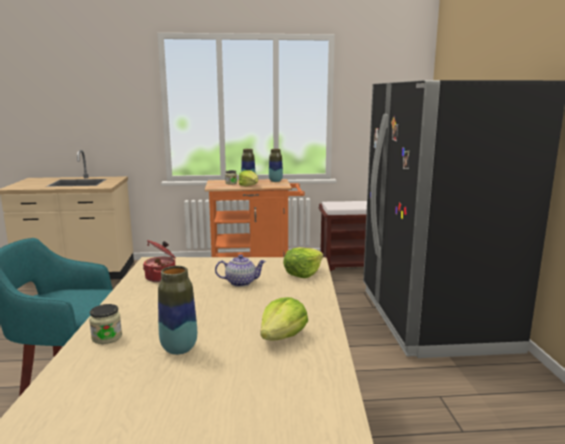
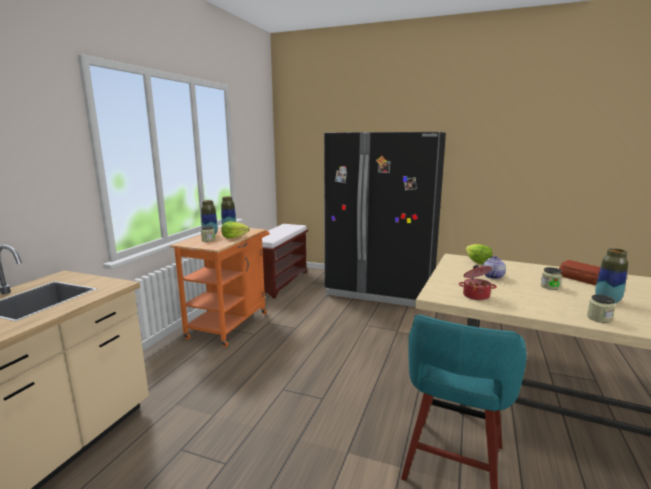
camera: 65 degrees left, 0 degrees up
(220, 314) = (550, 287): none -> jar
(282, 336) = (580, 278): lettuce -> bread

